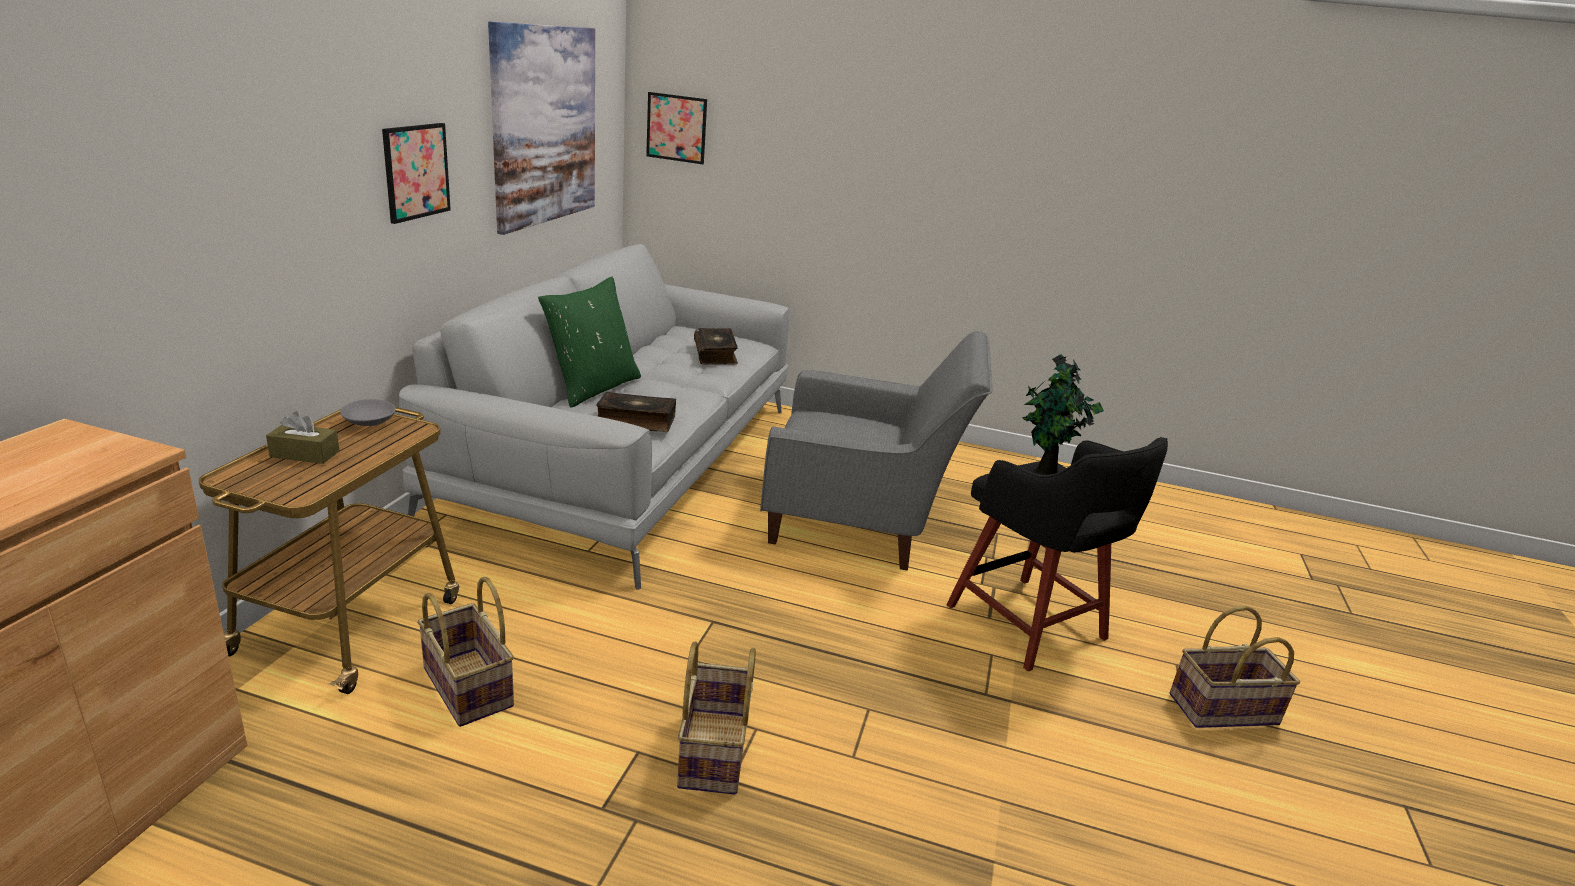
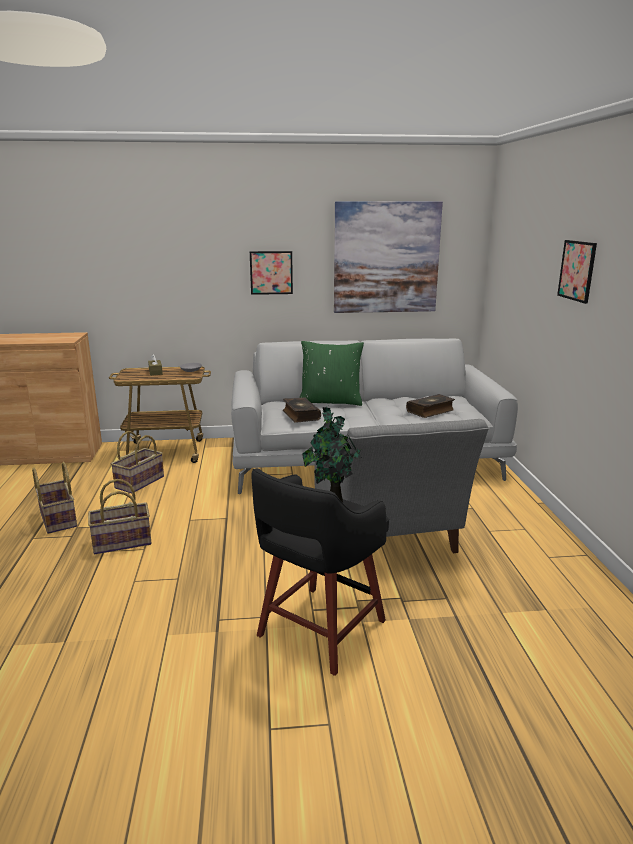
camera: 70 degrees right, 5 degrees down
(676, 128) = (501, 264): picture -> picture (577, 270)
(1223, 710) = (276, 759): basket -> basket (57, 519)

